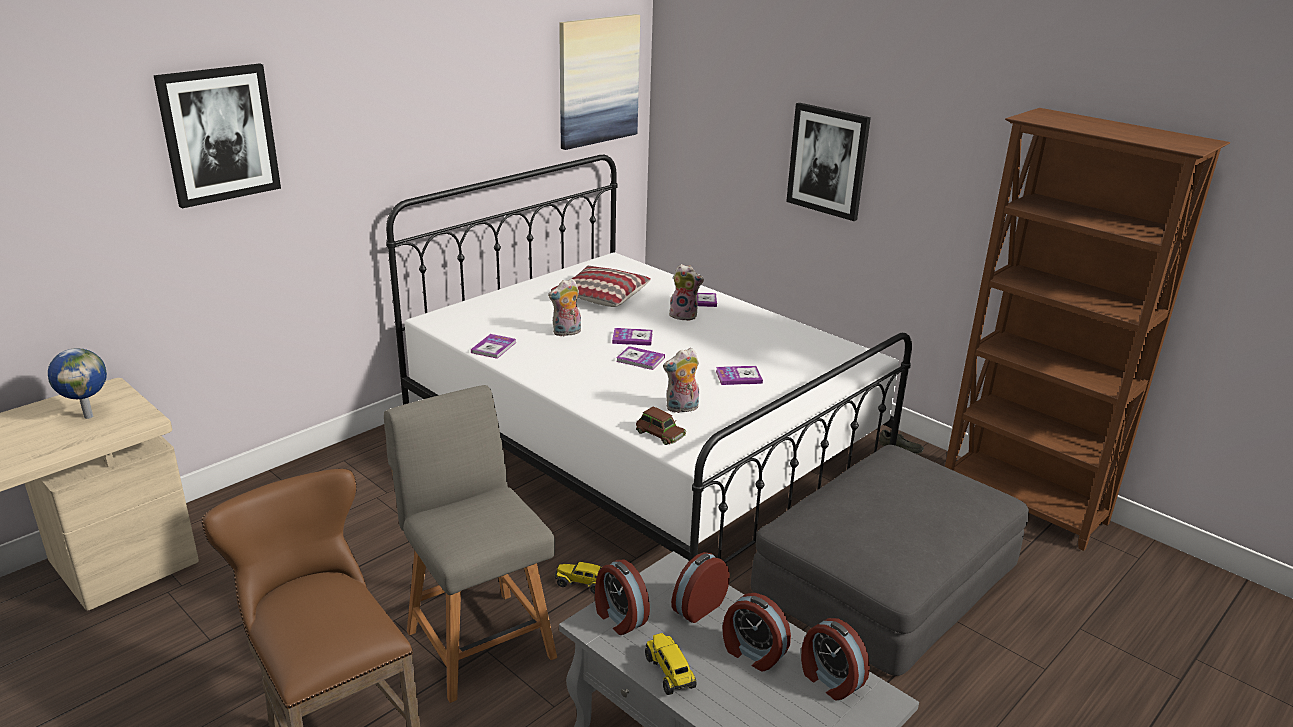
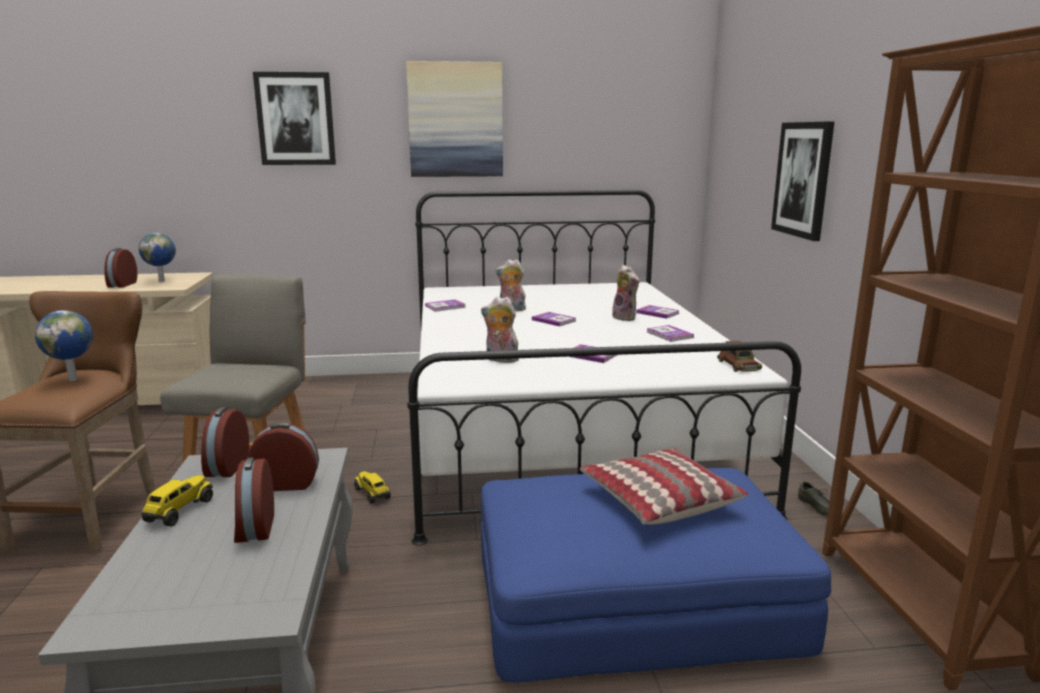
camera: 40 degrees right, 10 degrees down
(322, 601) = (74, 379): none -> globe
(598, 81) = (643, 125): picture -> picture (455, 120)
(601, 296) = (581, 298): pillow -> pillow (658, 499)
(640, 359) = (533, 331): book -> book (669, 335)
(659, 433) = (450, 367): brown toy car -> brown toy car (738, 365)
(829, 680) = (264, 575): alarm clock -> alarm clock (121, 285)
(886, 575) = (634, 597): grey ottoman -> blue ottoman

